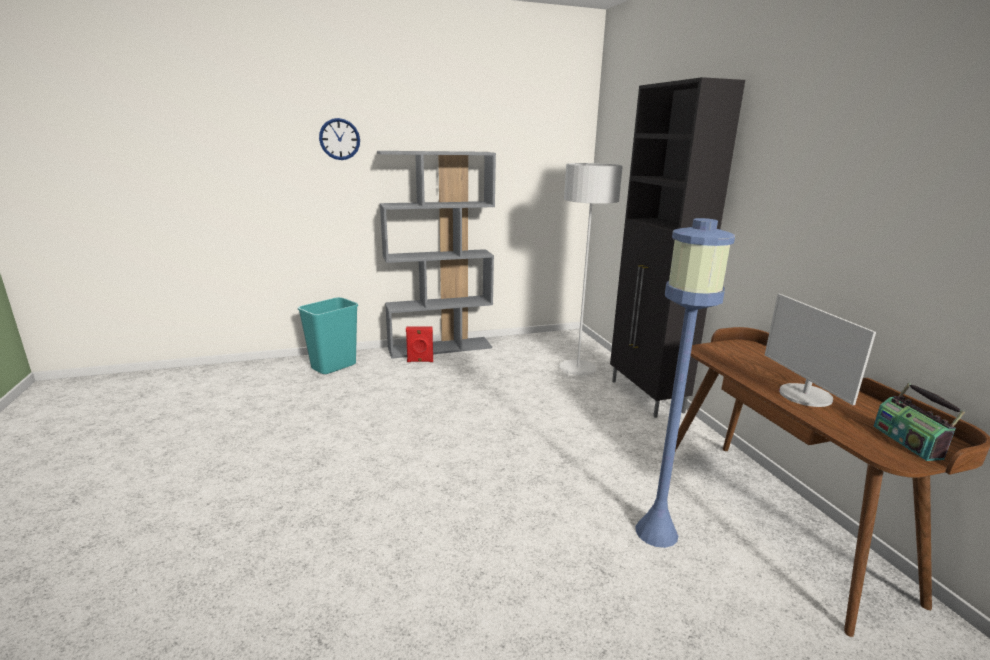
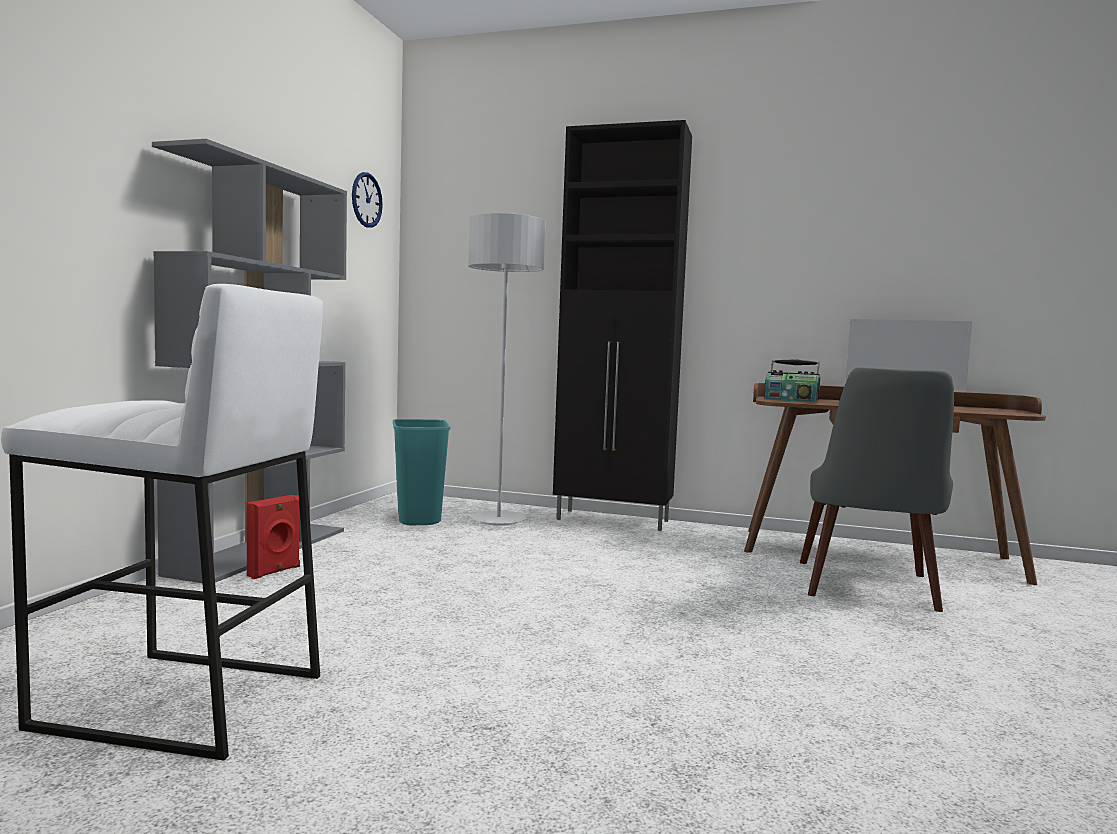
camera: 55 degrees left, 15 degrees down
(292, 403) = (180, 702): none -> white stool
(334, 366) = (112, 629): turquoise trash can -> turquoise trash can (417, 519)
(339, 139) = (81, 95): wall clock -> wall clock (366, 200)
(655, 532) = (869, 591): blue floor lamp -> grey chair
(908, 442) = (995, 410): radio -> radio (791, 400)

